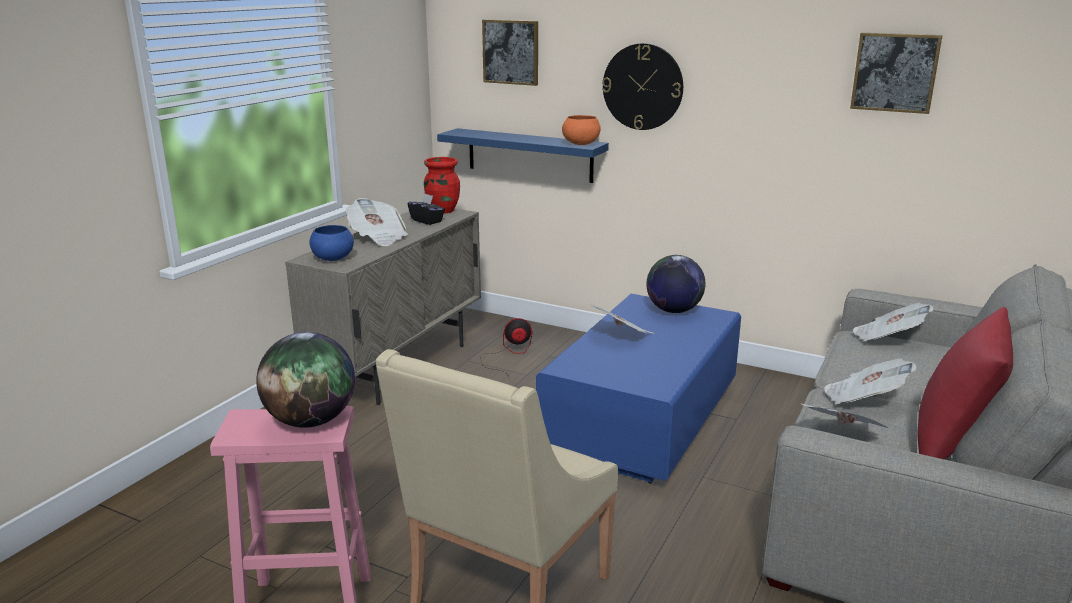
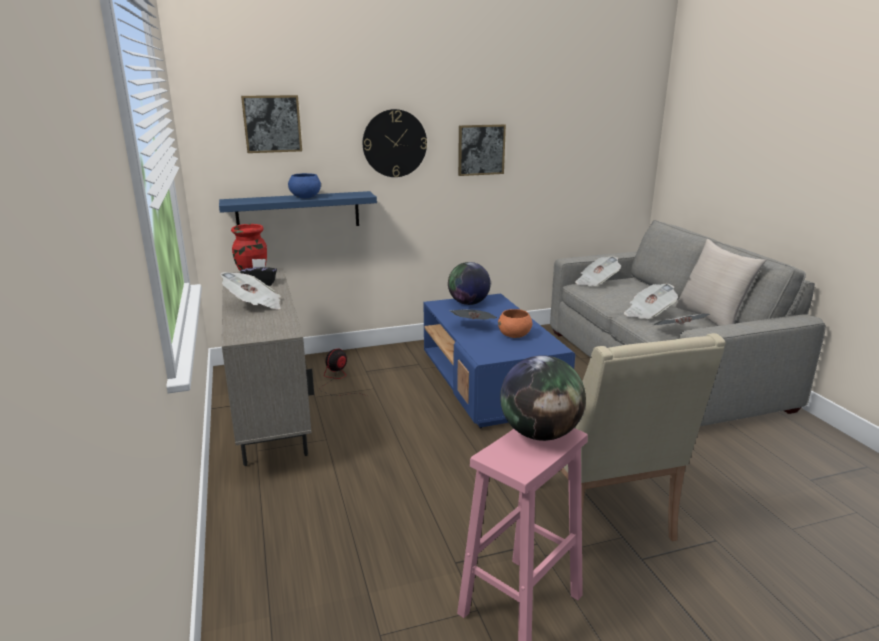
camera: 45 degrees left, 0 degrees up
(332, 259) = (261, 330): blue bowl -> blue bowl (305, 197)
(581, 144) = (357, 194): orange bowl -> orange bowl (514, 336)
(895, 72) = (558, 118): picture -> picture (481, 150)
(952, 444) = (711, 319): red pillow -> beige pillow

